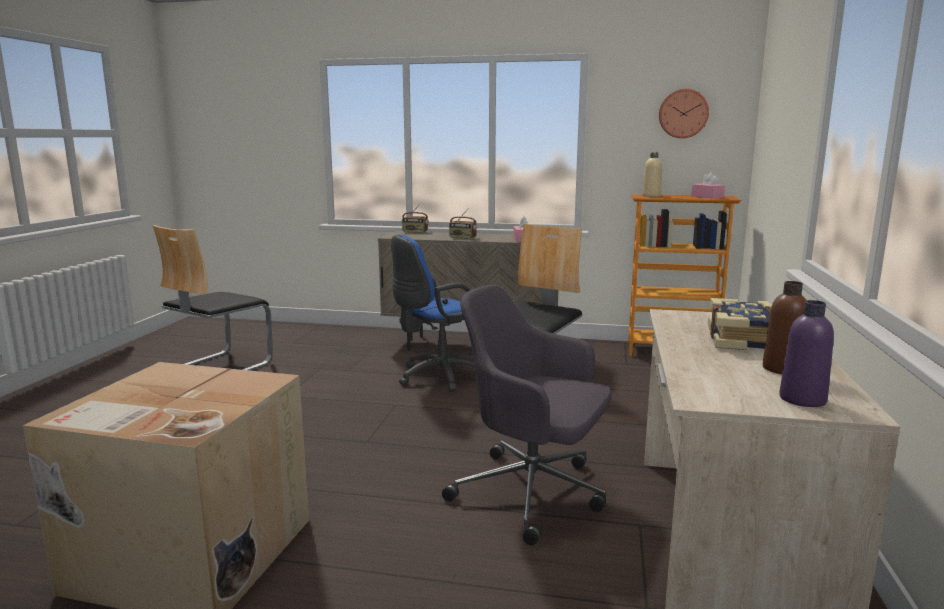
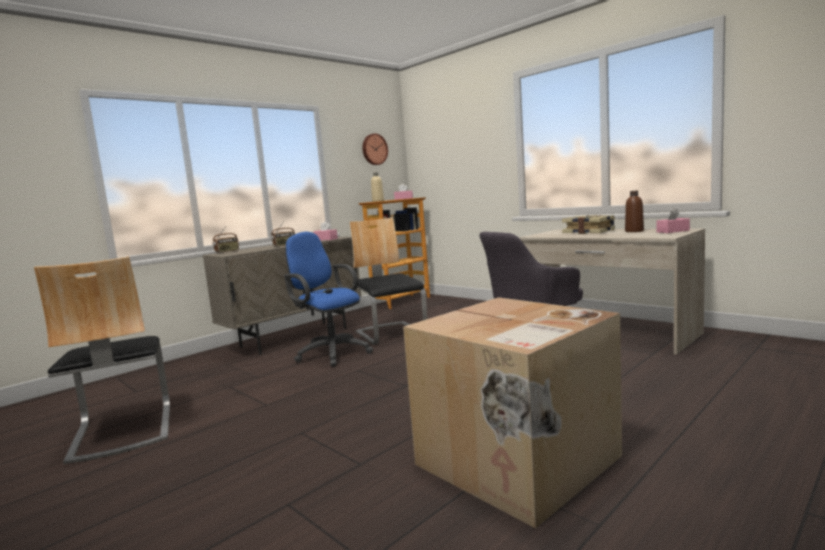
camera: 55 degrees left, 5 degrees down
(437, 377) = (331, 353): blue office chair -> blue office chair turned 135 degrees clockwise
(802, 399) = (673, 231): purple bottle -> pink tissue box

